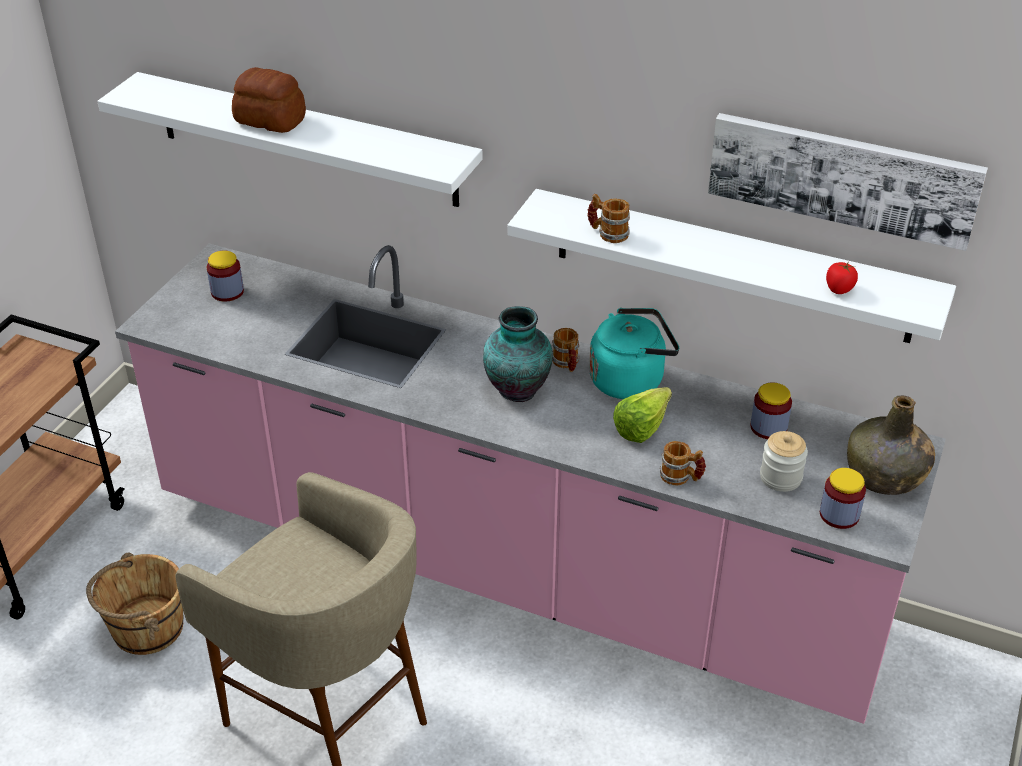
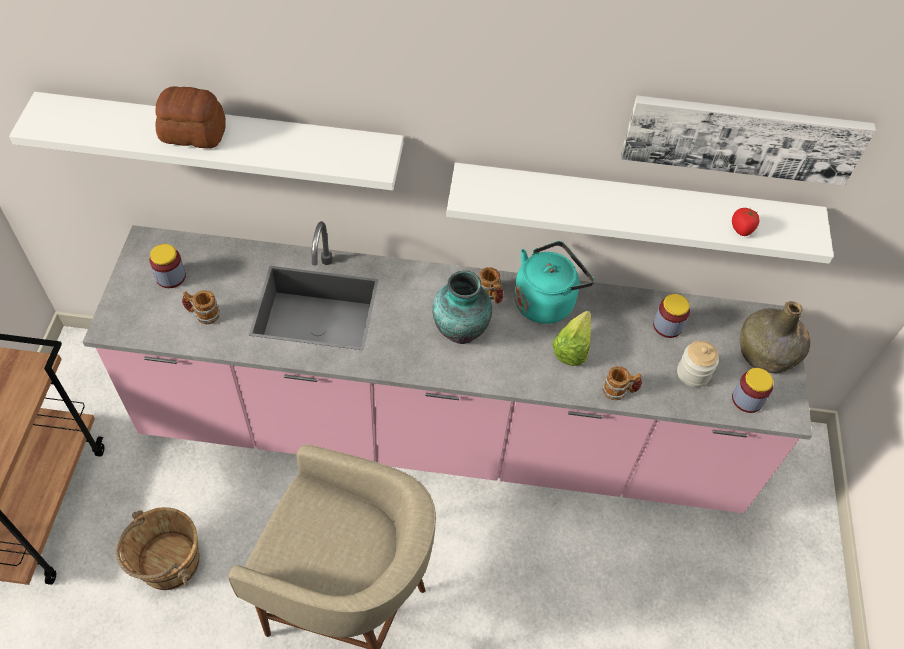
camera: 20 degrees left, 15 degrees up
(607, 233) = (536, 203): mug -> mug (203, 314)

